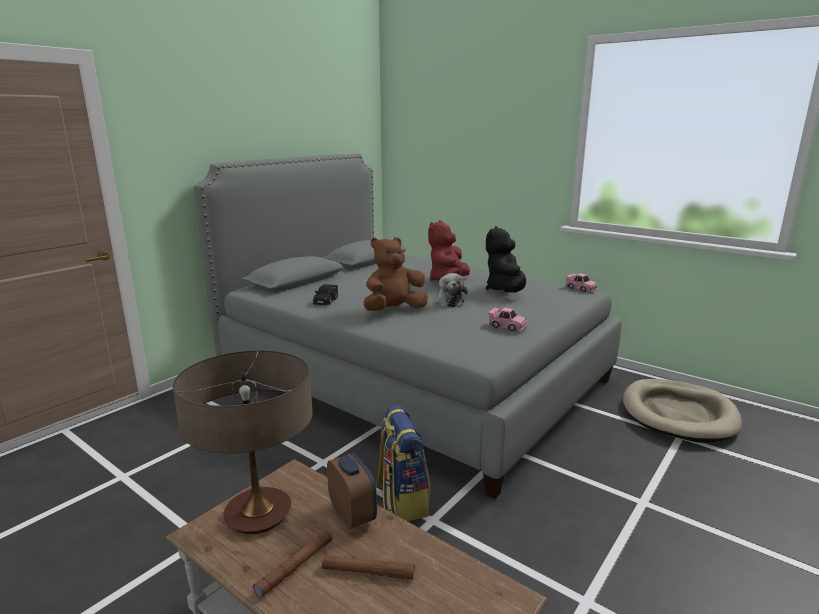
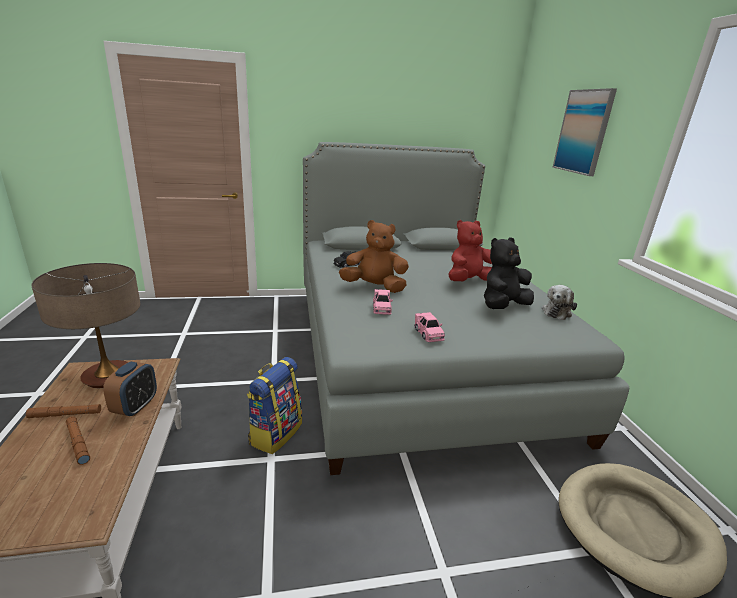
camera: 40 degrees right, 5 degrees up
(449, 301) = (430, 296): plush toy -> plush toy (557, 312)
(482, 125) = (583, 132): none -> picture
(581, 288) = (590, 333): pink toy car -> pink toy car (381, 308)

